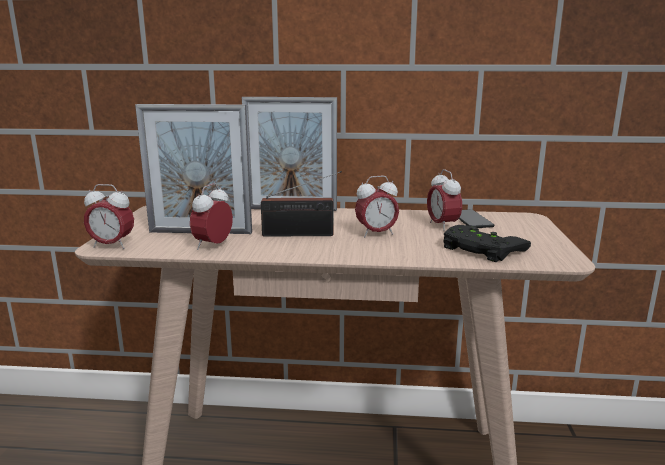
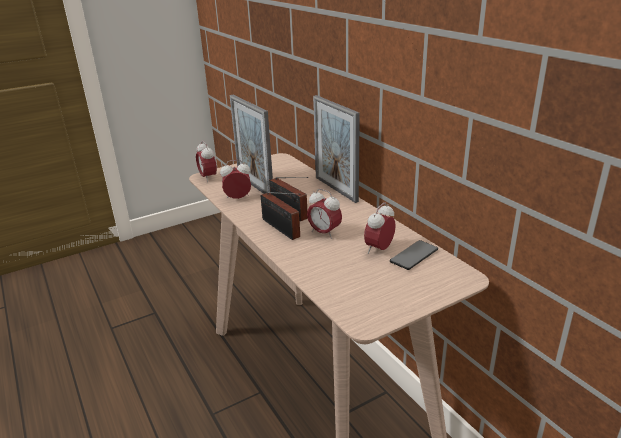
camera: 55 degrees right, 10 degrees up
(335, 246) = (282, 229): none -> radio
(480, 249) = (343, 279): black game controller -> none

